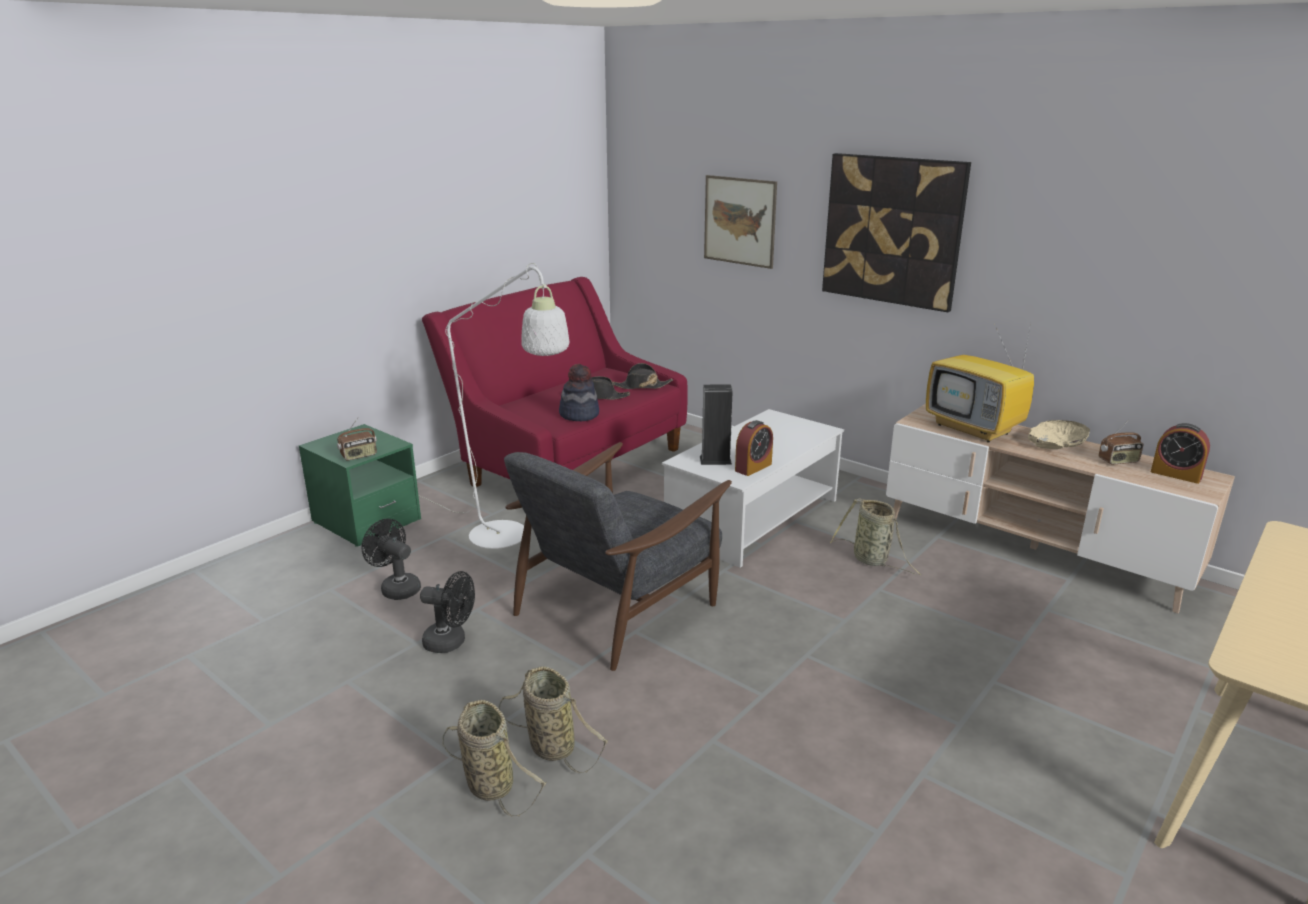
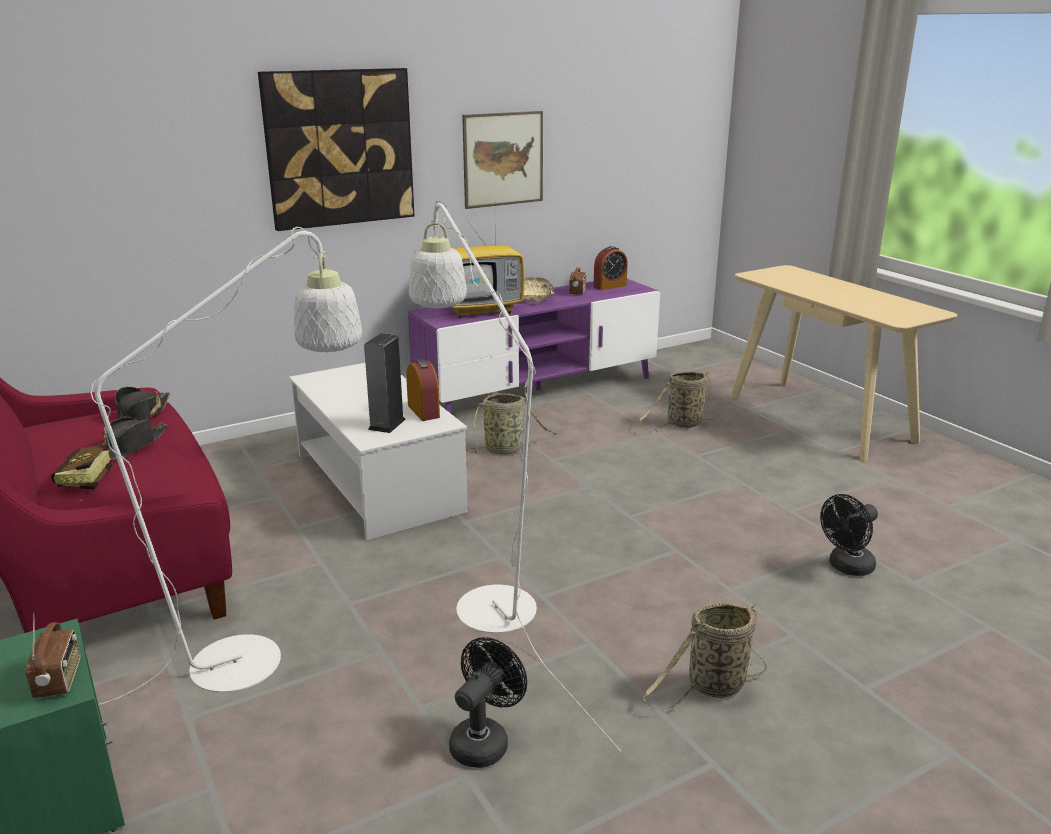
camera: 70 degrees left, 0 degrees up
(396, 588) = (302, 785): black fan -> black fan (846, 567)
(488, 783) = (762, 740): basket -> basket (682, 424)
(541, 401) = (83, 485): none -> book
(579, 414) = (176, 467): hat -> none
(618, 605) = (486, 597): grey armchair -> white floor lamp
(739, 221) = (134, 173): picture -> picture (503, 159)
(1032, 549) = (538, 390): beige tv stand -> purple tv stand

